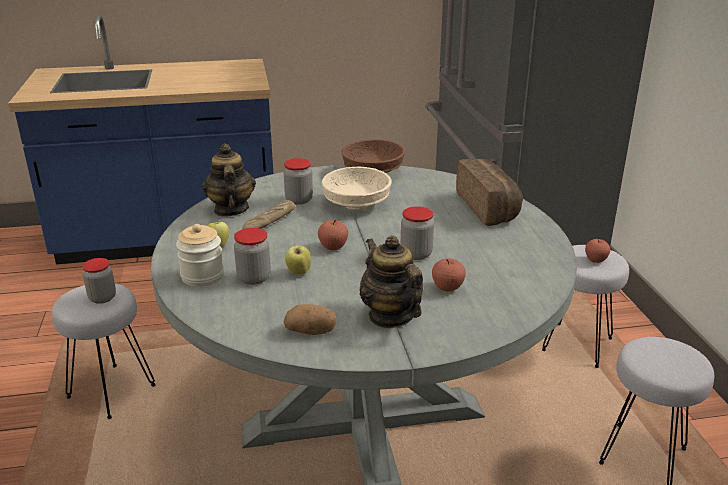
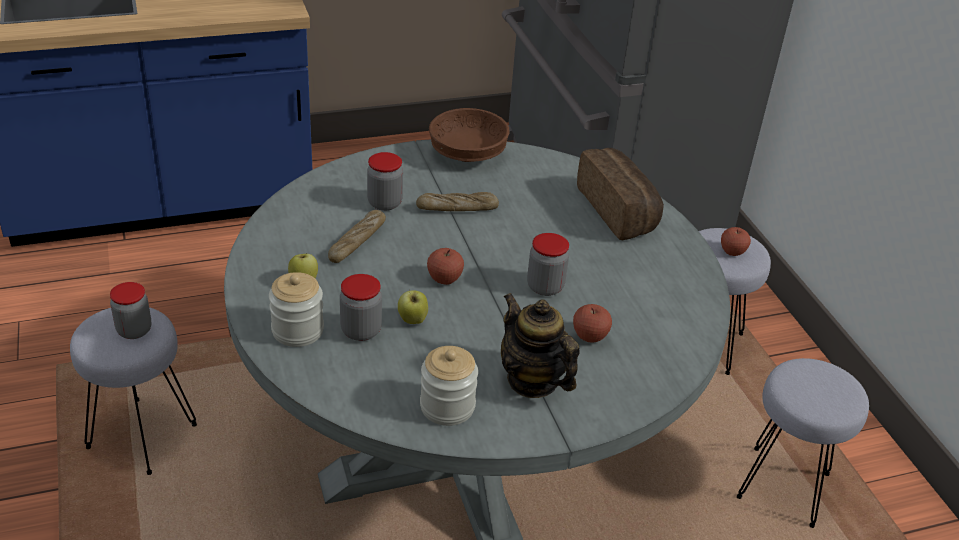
camera: 10 degrees left, 10 degrees up
(230, 209) = (302, 221): teapot -> none
(311, 331) = (447, 406): potato -> jar
(356, 204) = (457, 208): beige bowl -> bread

